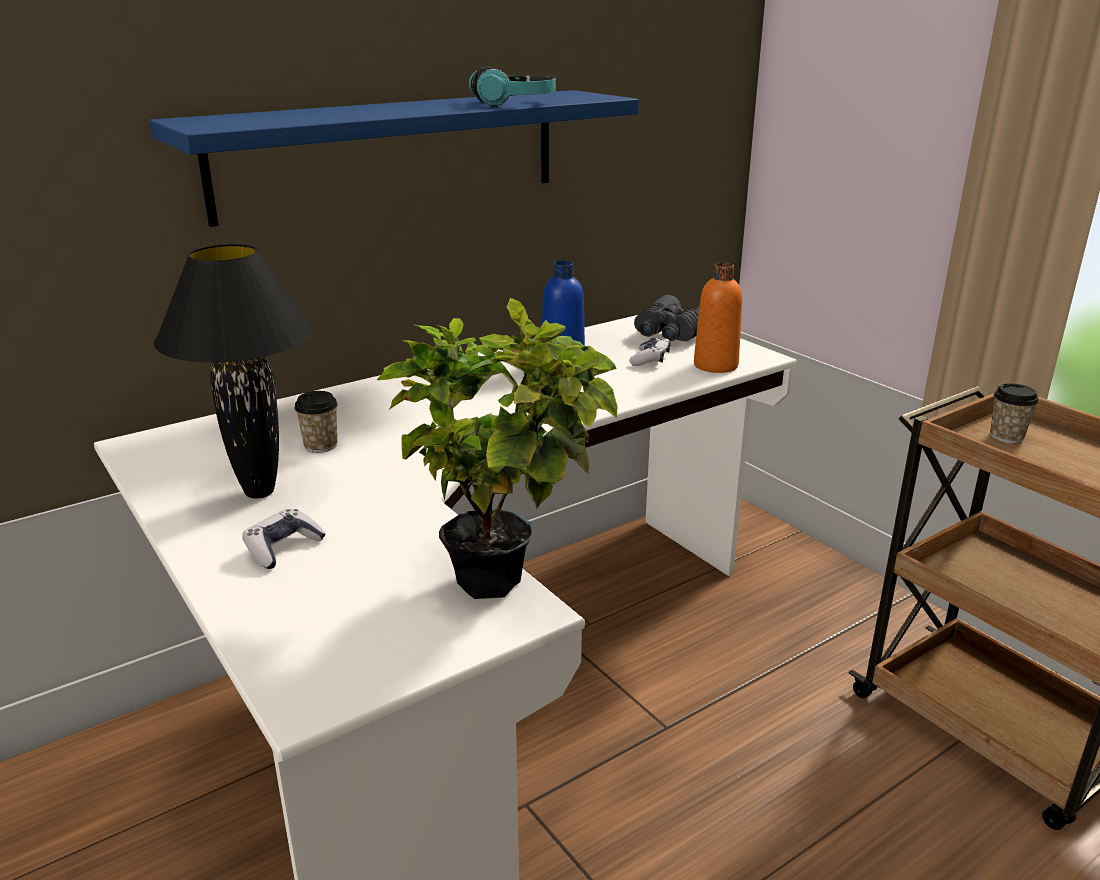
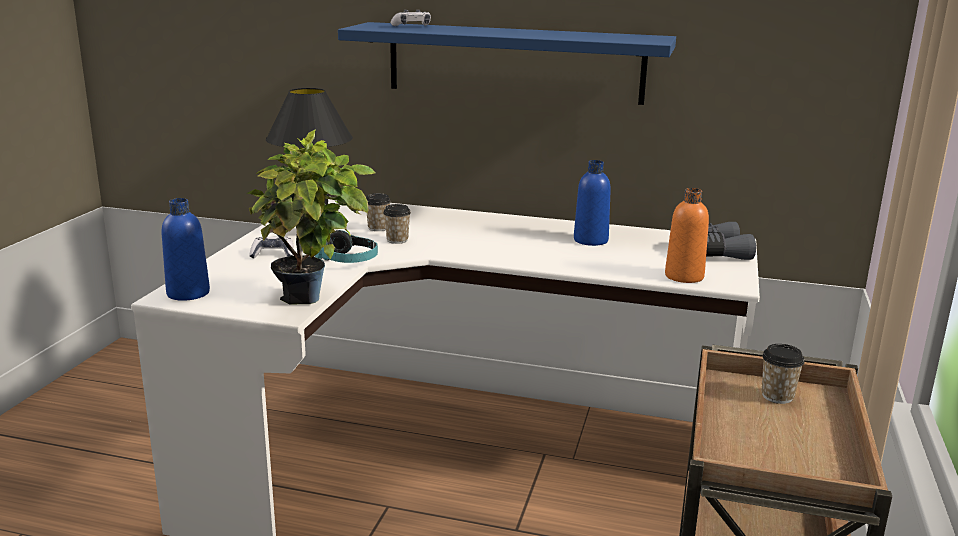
camera: 50 degrees right, 5 degrees down
(324, 673) = (188, 293): none -> blue bottle
(386, 450) = (397, 240): none -> cup
(514, 103) = (572, 37): headphones -> headphones (347, 260)
(650, 359) = (650, 258): game controller -> game controller (412, 26)

